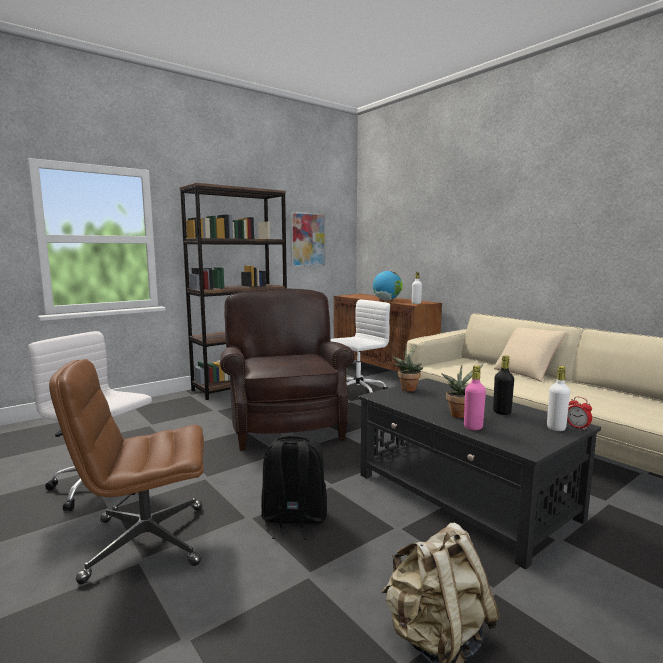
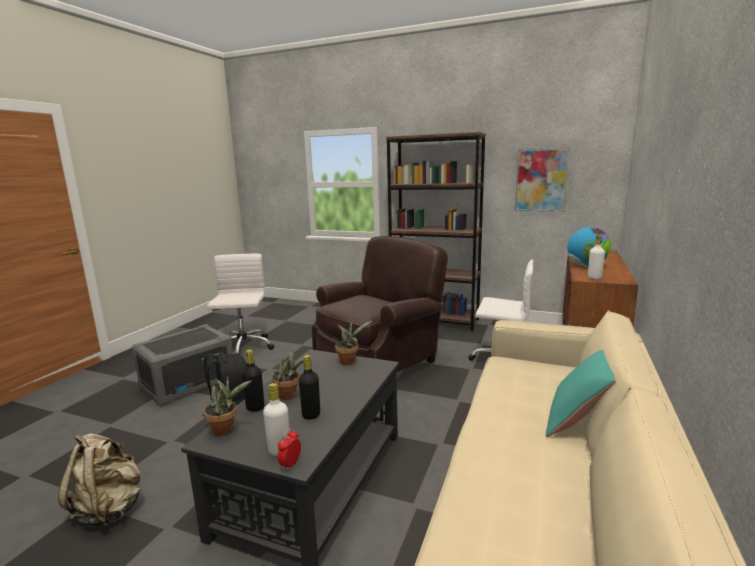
camera: 60 degrees right, 5 degrees up
(145, 542) = (189, 382): brown office chair -> grey storage box
(473, 427) = (255, 407): pink bottle -> black bottle
(510, 441) = (226, 429): none -> potted plant
(526, 373) = (579, 420): beige pillow -> turquoise pillow

